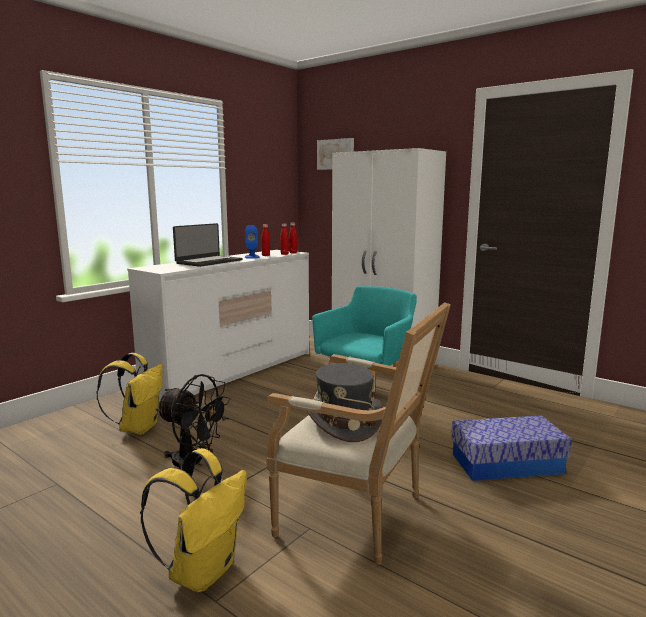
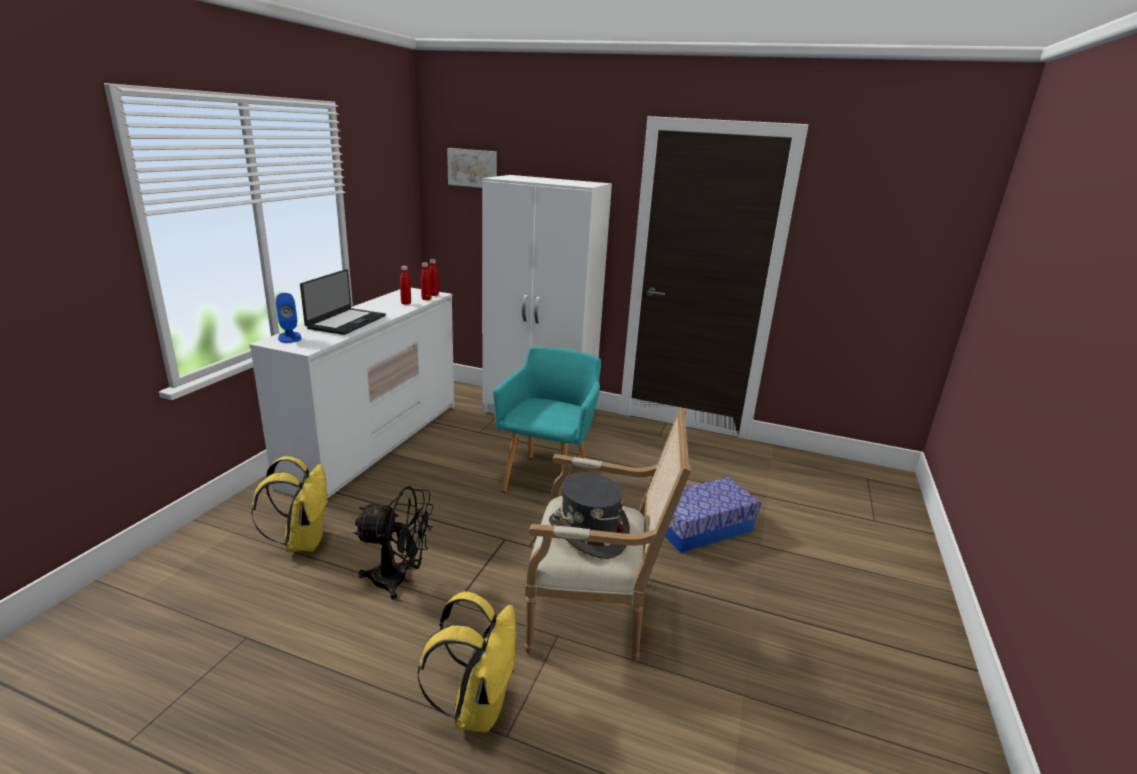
camera: 20 degrees left, 10 degrees up
(252, 257) = (391, 307): blue speaker -> blue speaker (289, 337)

